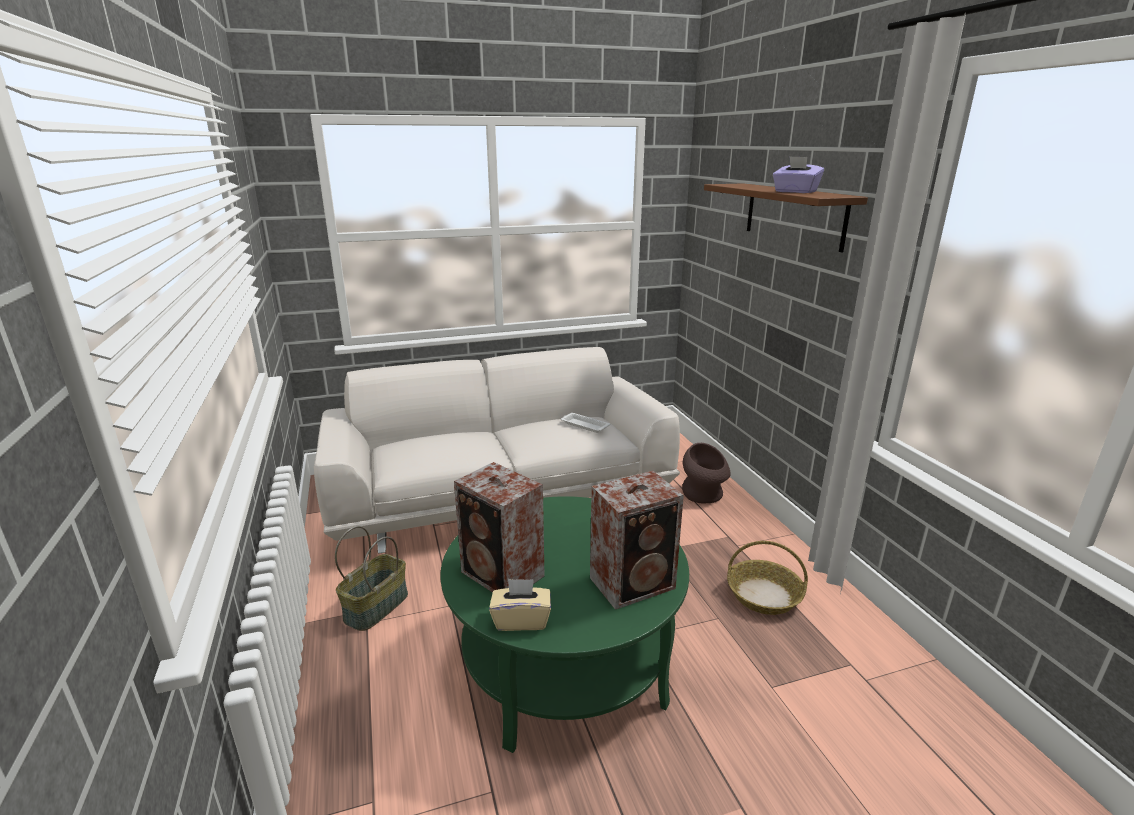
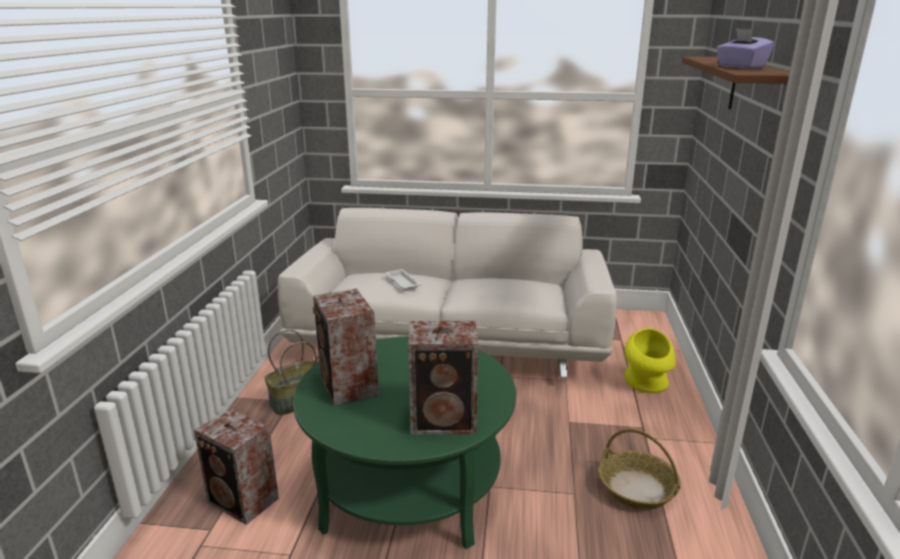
camera: 25 degrees right, 0 degrees up
(392, 750) = (244, 501): none -> speaker
(521, 620) = (333, 421): beige tissue box -> none
(584, 425) = (526, 287): white tray -> white tray (402, 282)
(703, 496) = (646, 385): brown vase -> yellow vase

